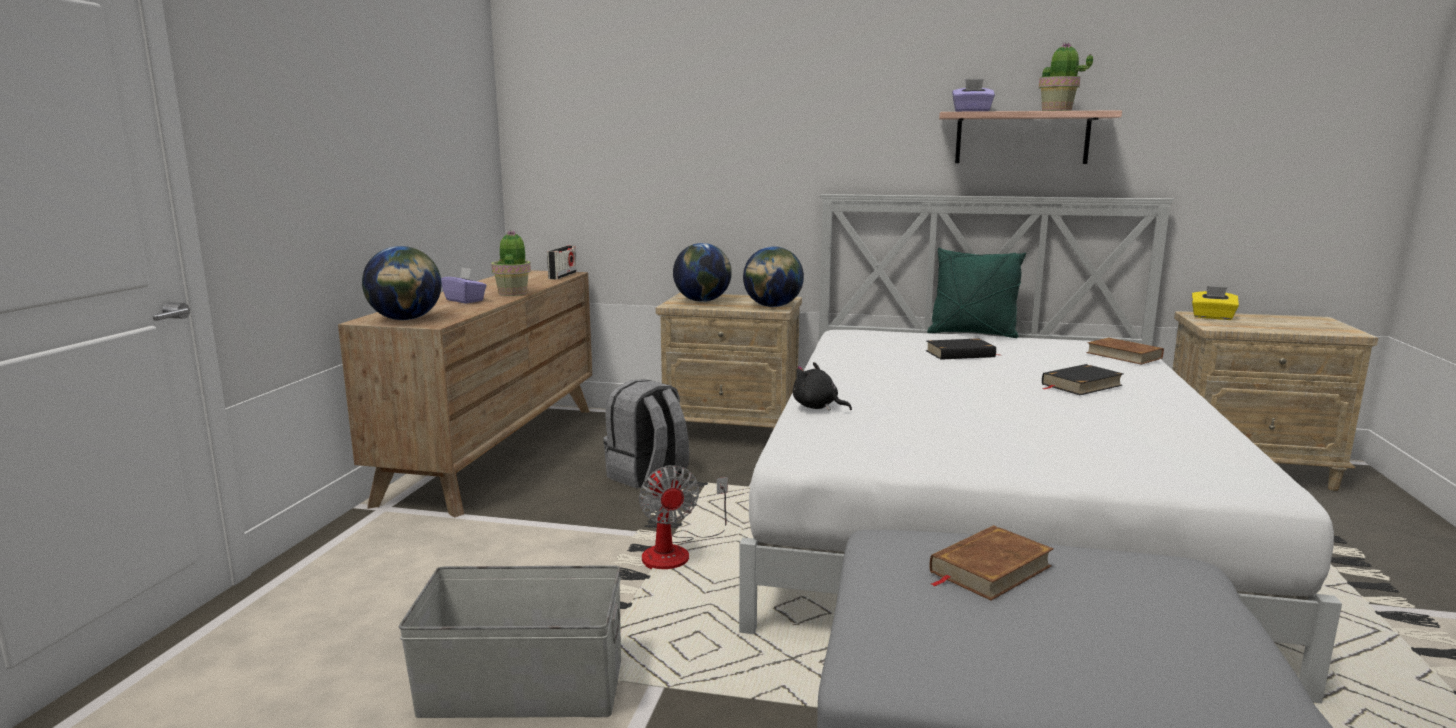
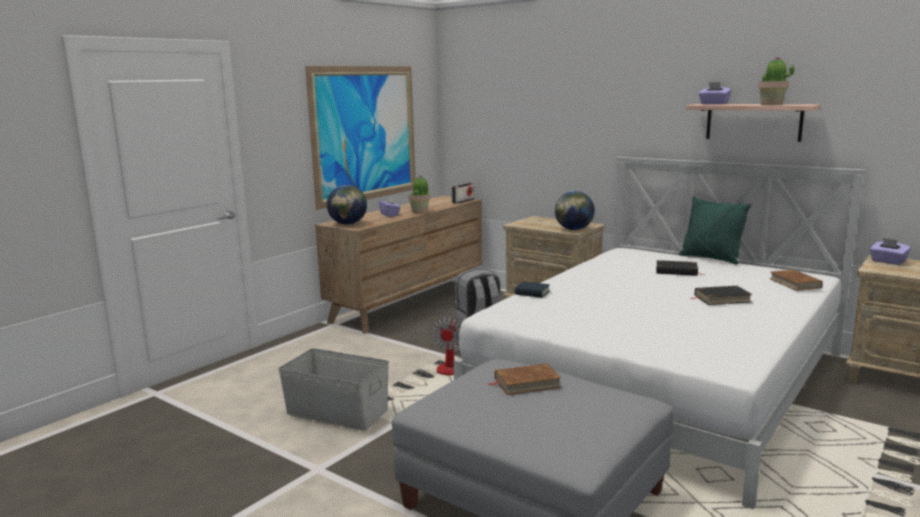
camera: 25 degrees right, 0 degrees up
(404, 158) = (365, 134): none -> picture
(702, 301) = (536, 223): globe -> none
(817, 407) = (532, 293): black plush toy -> book
(1212, 317) = (887, 261): yellow tissue box -> purple tissue box

